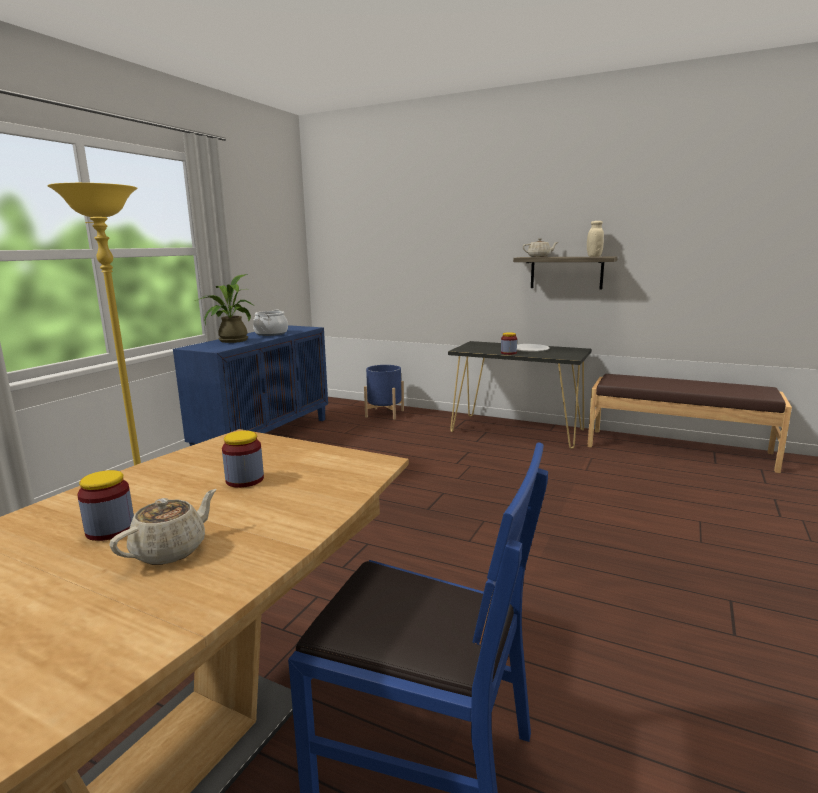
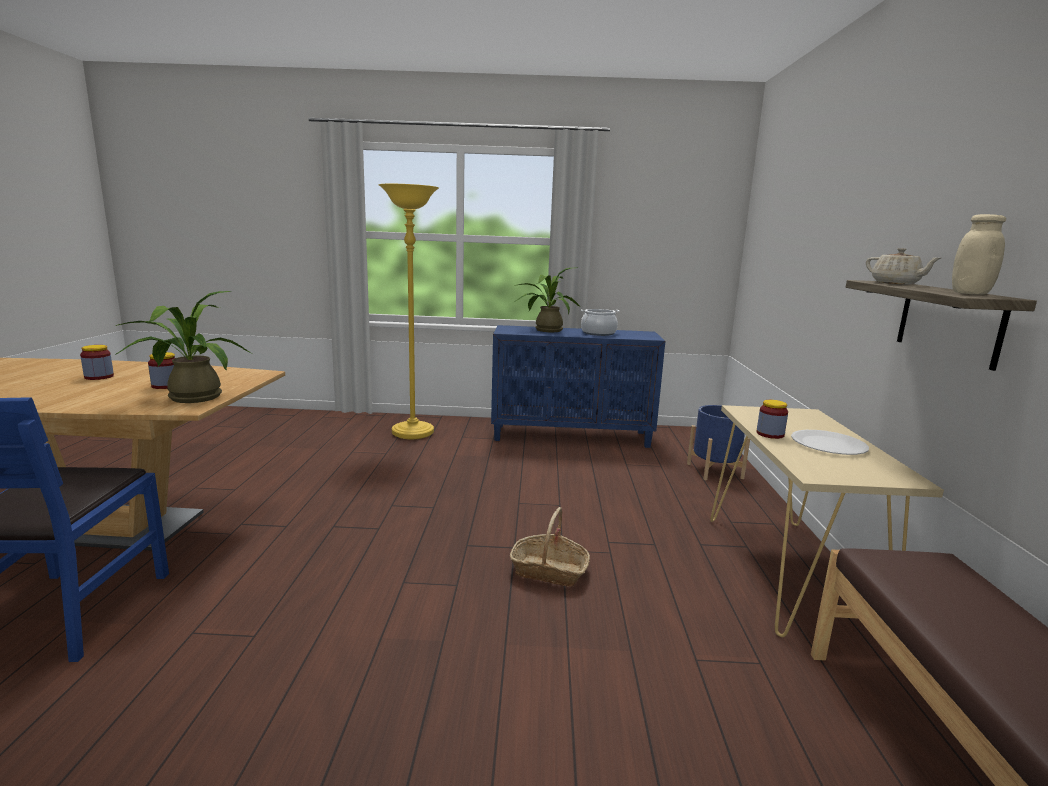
camera: 65 degrees right, 0 degrees up
(171, 550) = (59, 389): beige teapot -> none
(324, 465) = (189, 397): none -> potted plant
(482, 487) = (549, 570): none -> basket
(517, 431) = (789, 572): black console table -> beige console table

